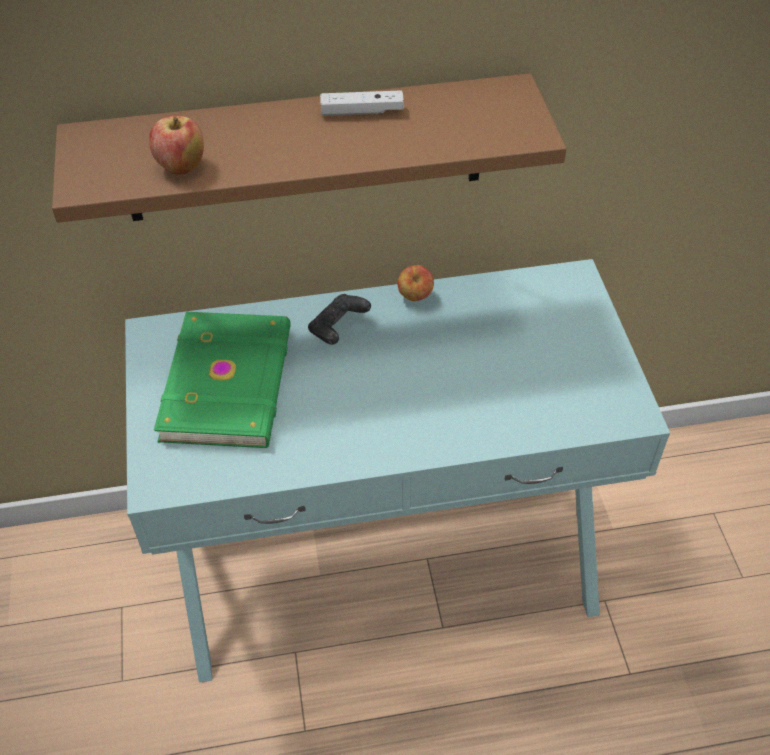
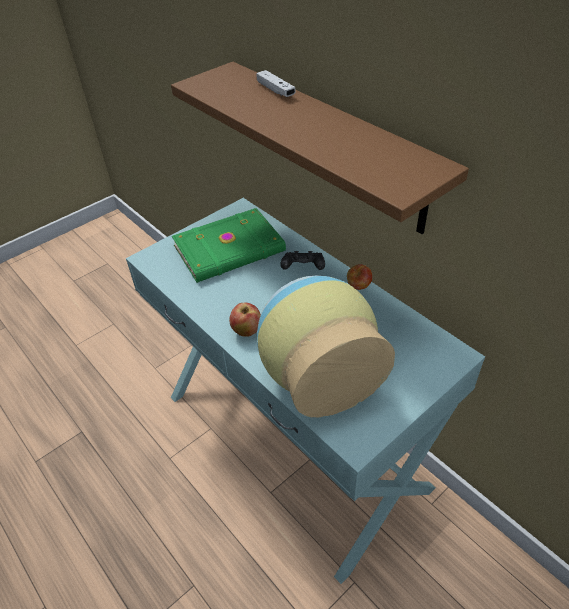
camera: 60 degrees right, 5 degrees down
(181, 167) = (232, 99): apple -> apple (246, 331)
(362, 111) = (343, 127): white game controller -> white game controller (275, 90)
(522, 400) = (318, 374): none -> vase

